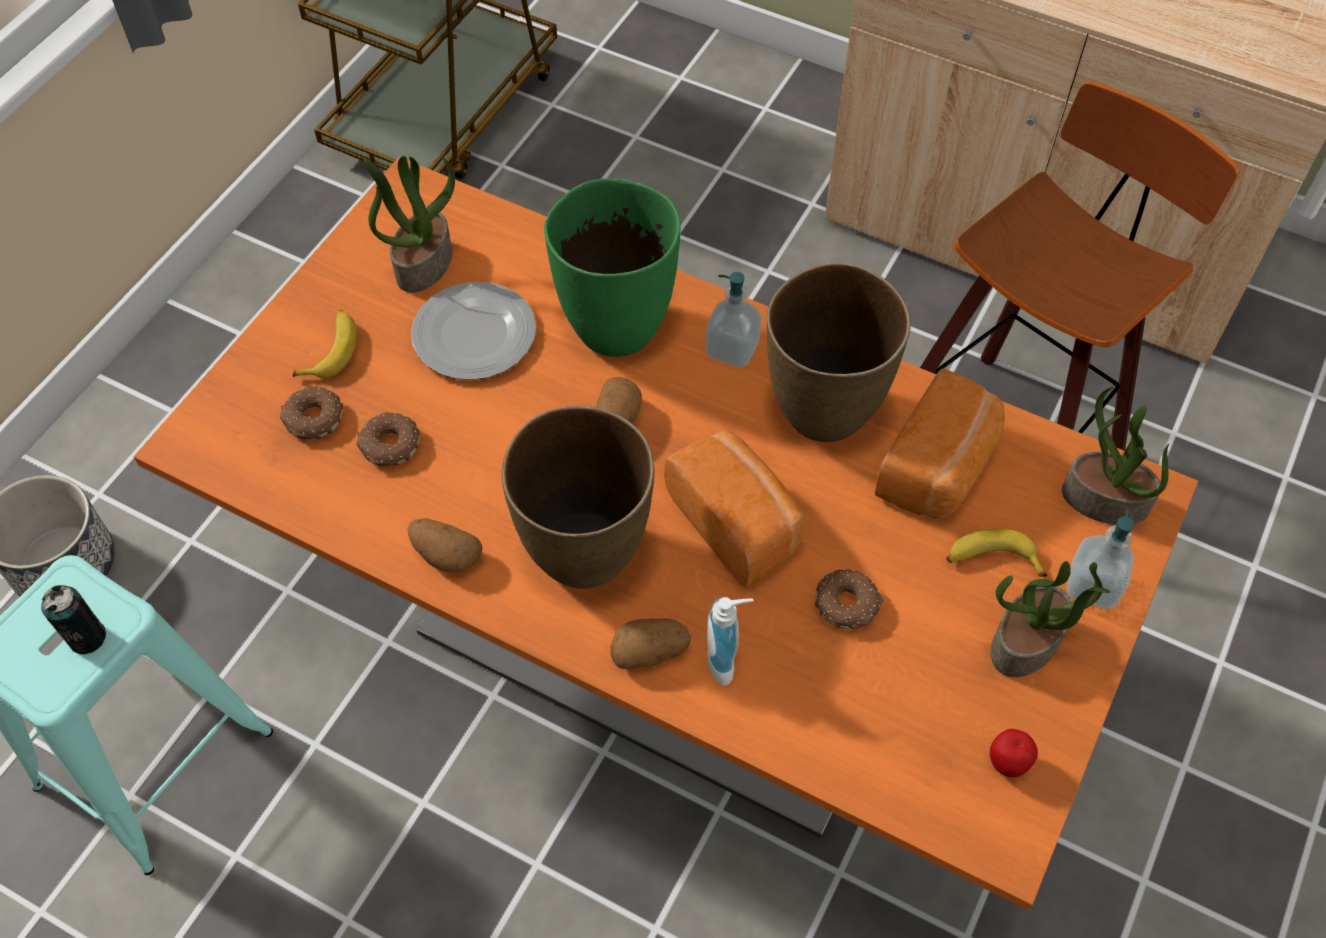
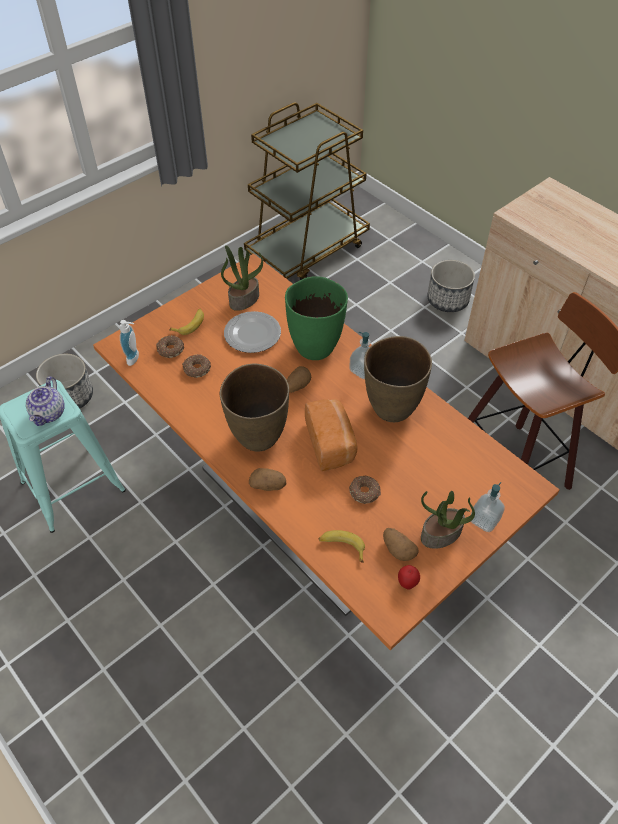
camera: 20 degrees right, 5 degrees down
(87, 637) = (49, 413): can -> teapot
(445, 555) = (199, 419): potato -> potato (398, 549)
(726, 661) = (299, 499): soap dispenser -> soap dispenser (135, 358)
(761, 143) = (448, 300): none -> planter
(939, 468) = (434, 447): bread -> none
(991, 560) = (441, 494): banana -> banana (342, 546)
(1103, 501) = (507, 484): potted plant -> none

